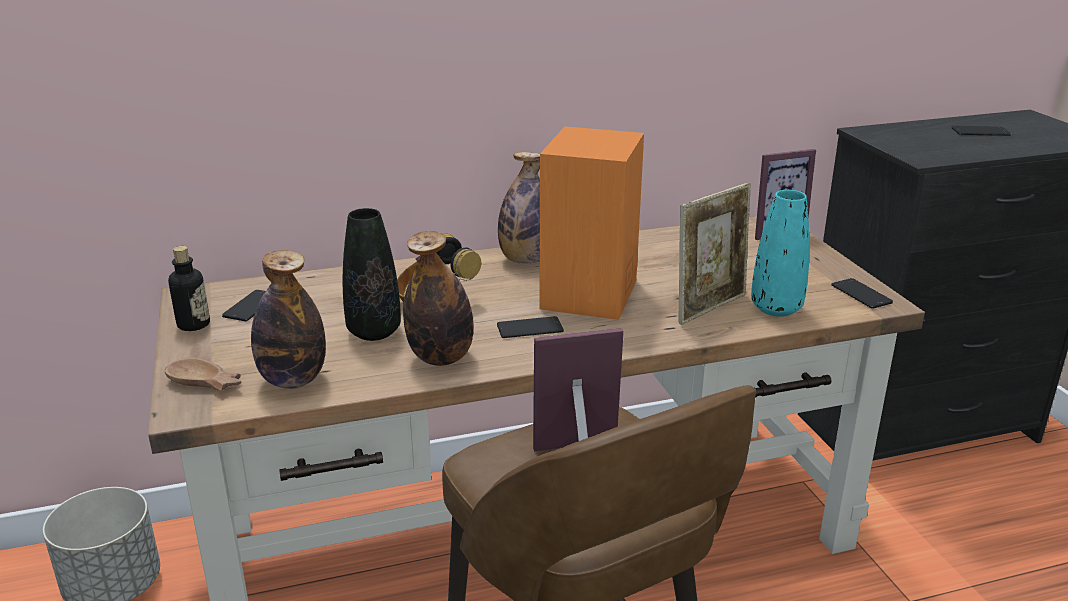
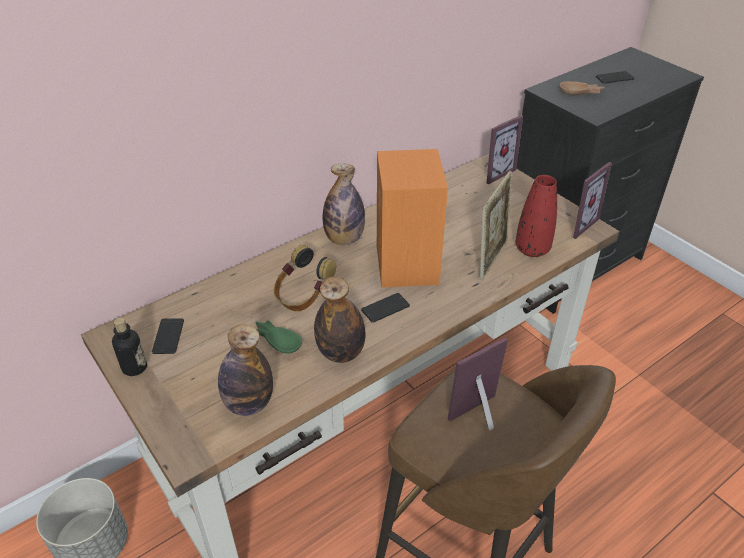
camera: 20 degrees left, 15 degrees up
(205, 384) = (185, 426): brown bowl -> brown bowl (581, 93)
(374, 332) = (278, 339): black vase -> green bowl
(776, 308) = (532, 249): turquoise vase -> red vase
(861, 294) = (576, 223): phone -> picture frame

